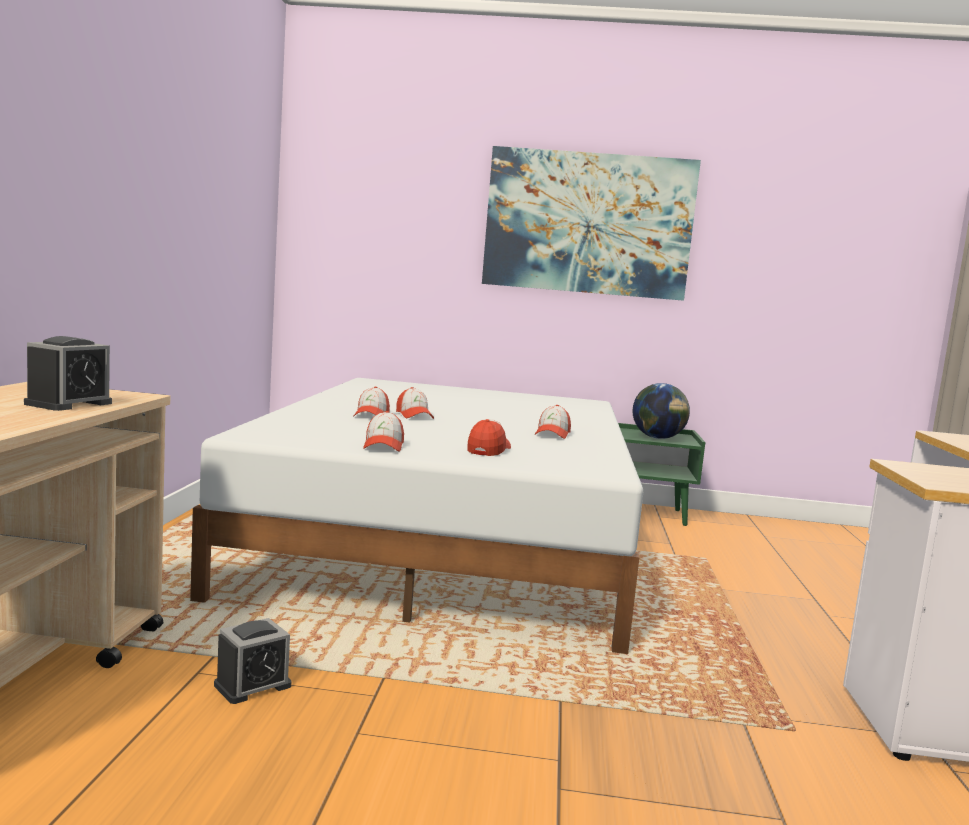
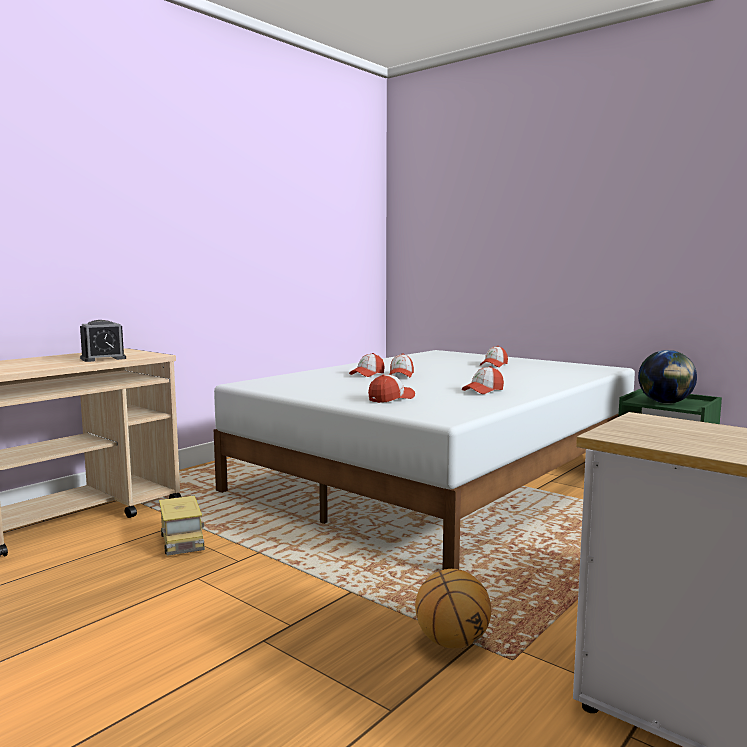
camera: 35 degrees right, 0 degrees up
(252, 685) = (182, 541): alarm clock -> toy truck
(383, 446) = (316, 393): cap -> cap (494, 365)
(588, 223) = (610, 207): picture -> none
(727, 729) = (451, 642): none -> basketball

